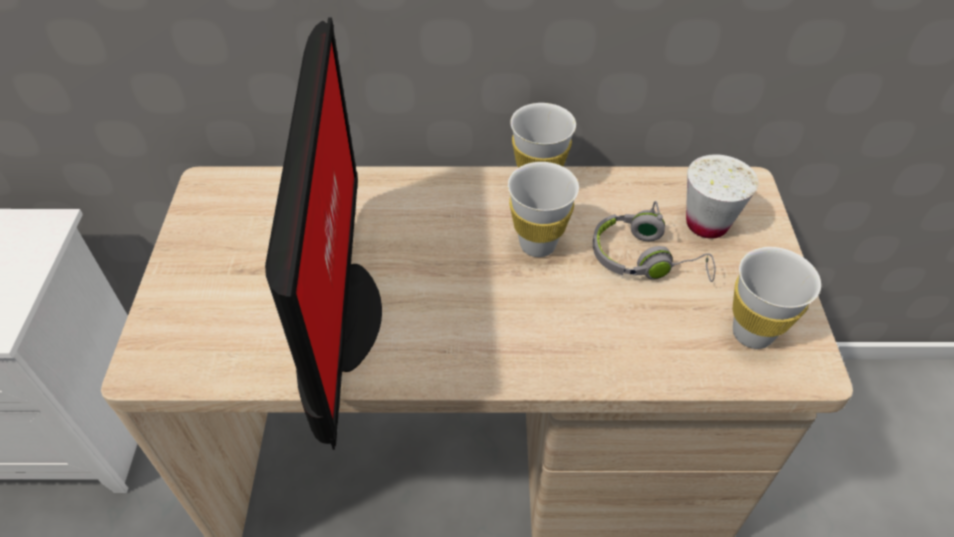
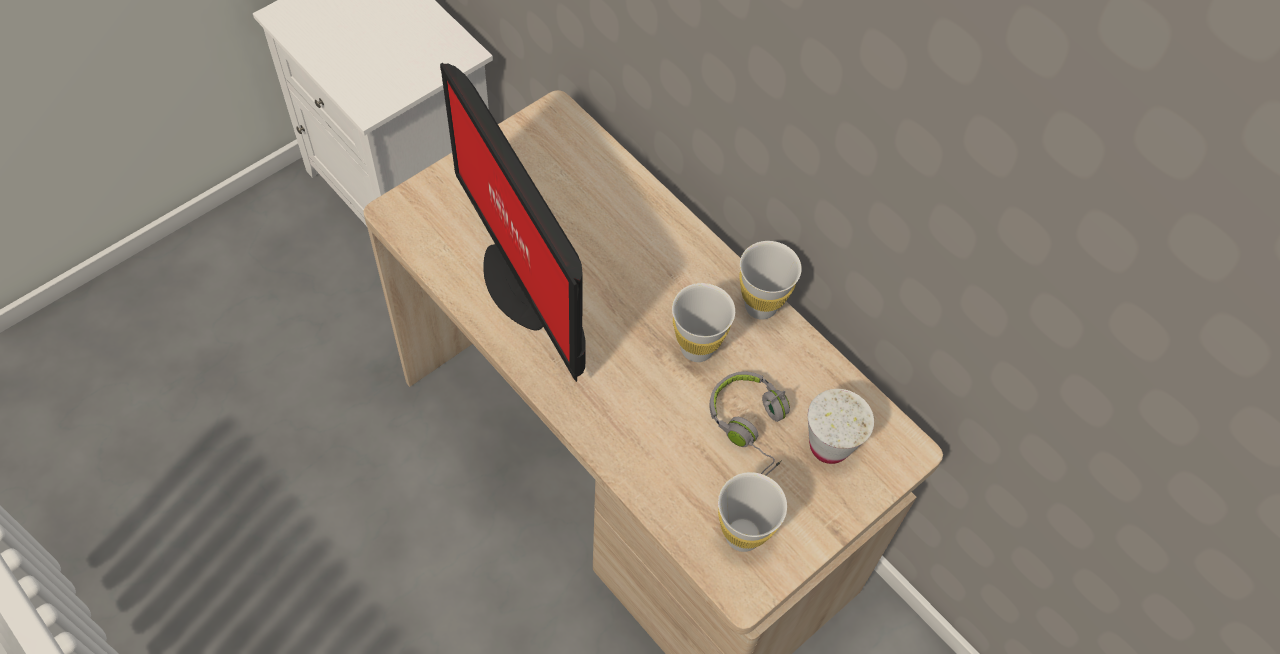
camera: 45 degrees right, 10 degrees up
(338, 319) = (522, 281): monitor -> monitor turned 105 degrees clockwise

